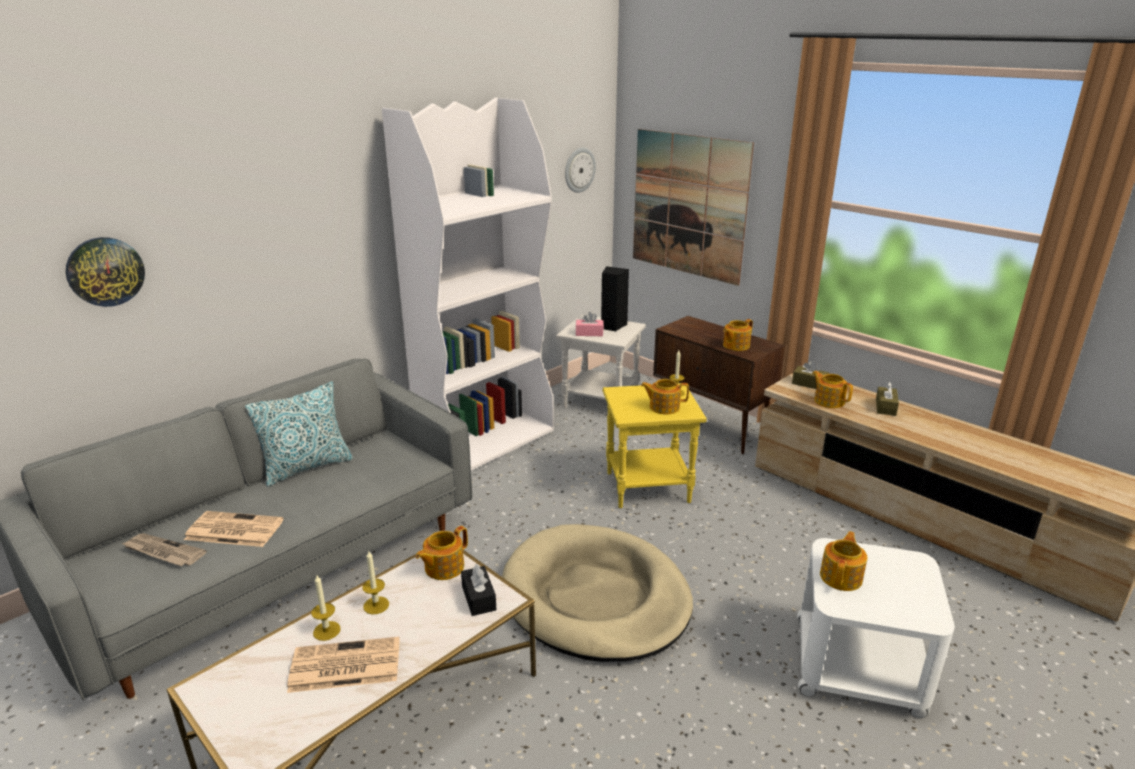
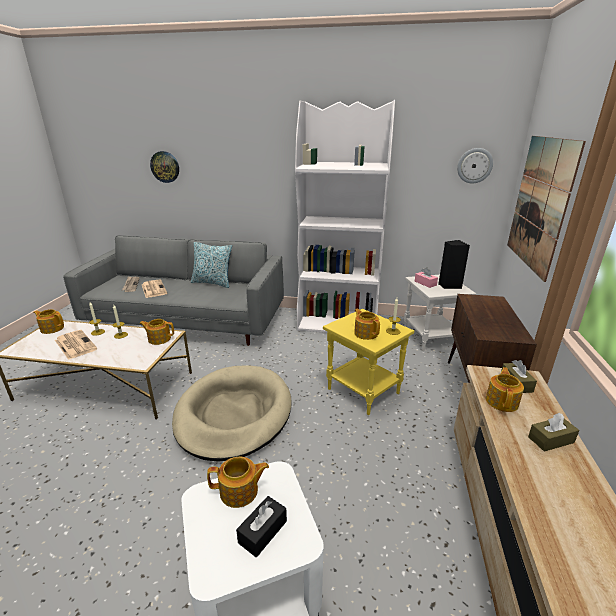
camera: 55 degrees right, 0 degrees up
(478, 598) = (139, 356): black tissue box -> black tissue box (263, 531)
(735, 346) = (489, 325): teapot -> teapot (52, 328)

